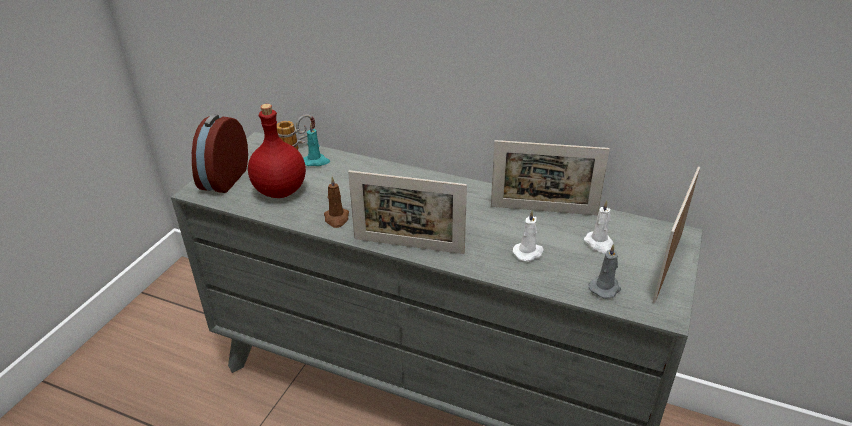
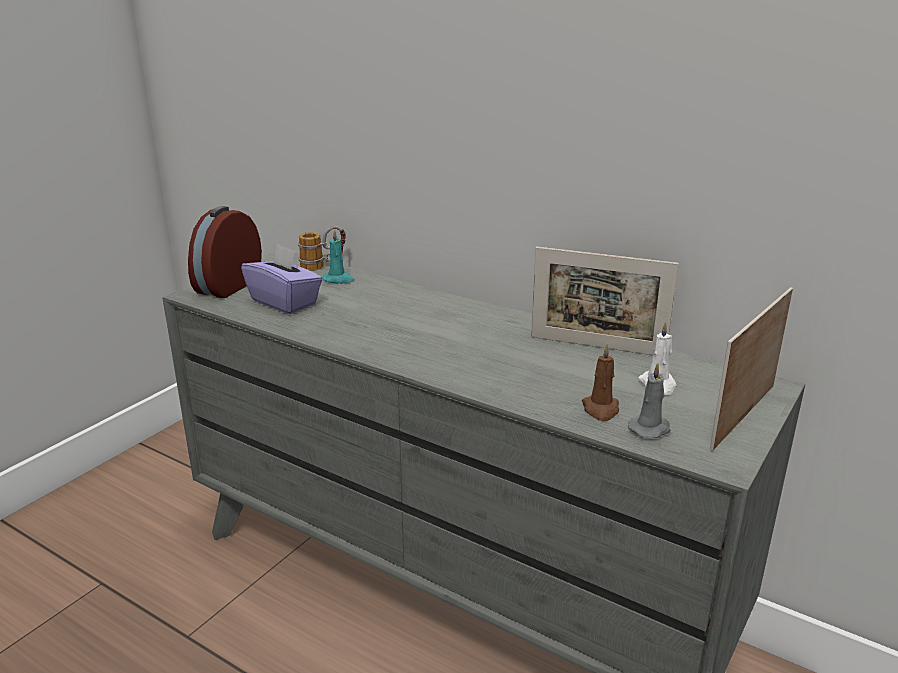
camera: 10 degrees right, 10 degrees down
(279, 191) = (285, 302): red bottle -> purple tissue box
(336, 219) = (339, 332): brown candle -> brown candle (601, 409)
(408, 246) = (414, 364): picture frame -> none
(528, 253) = (562, 385): white candle -> none

